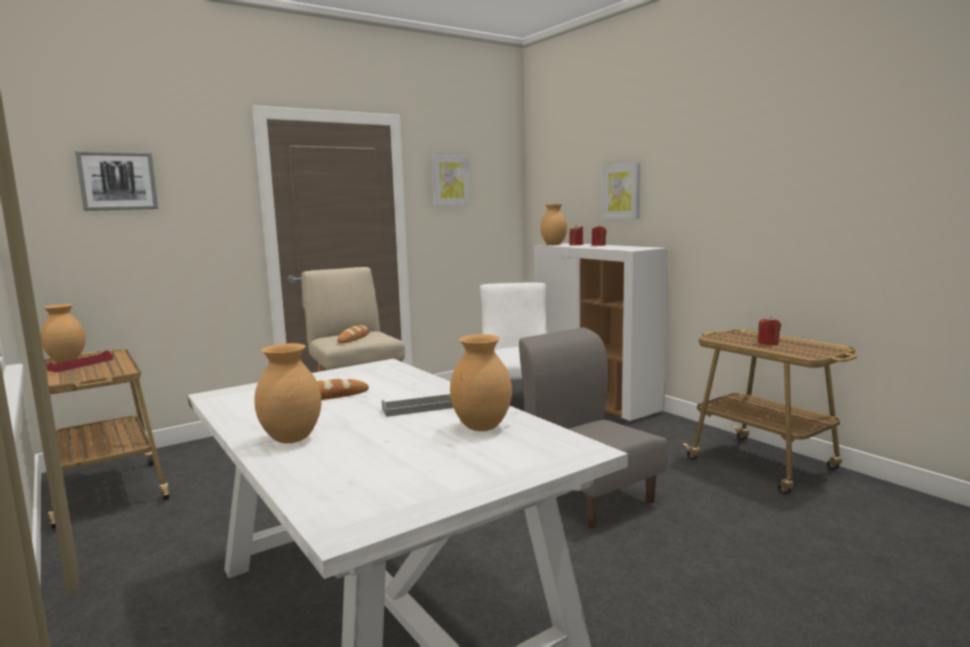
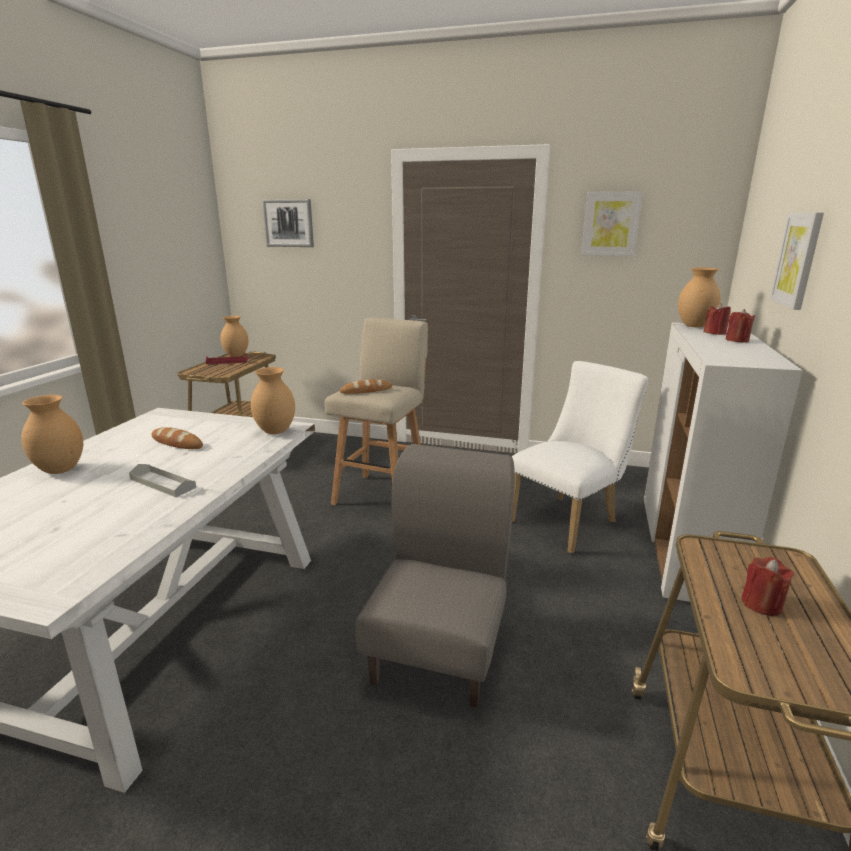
camera: 50 degrees right, 10 degrees up
(482, 427) = (114, 525): brown vase -> brown vase (276, 431)

